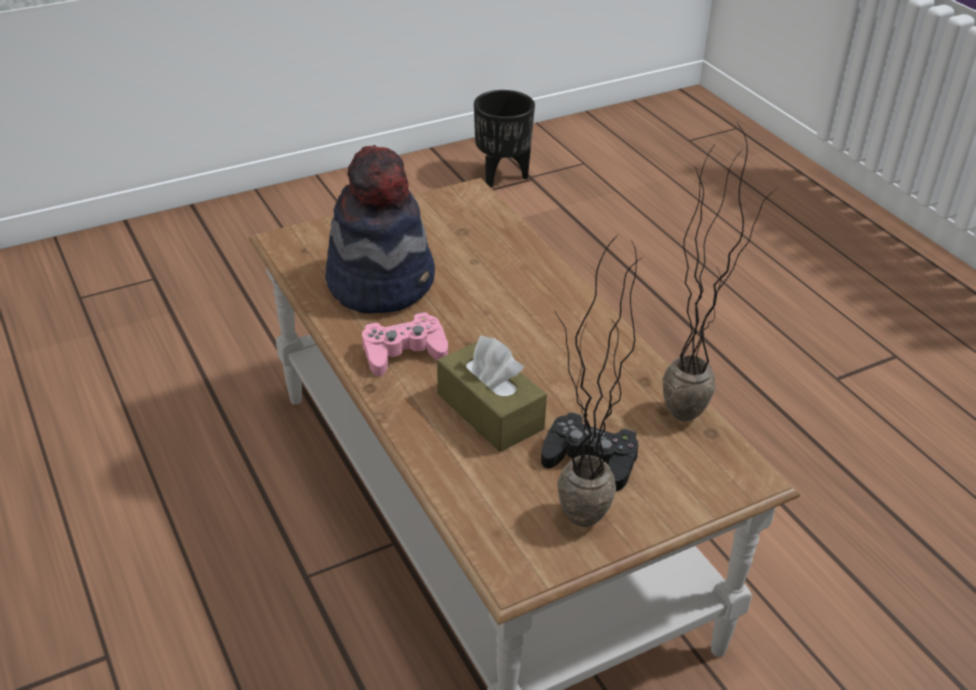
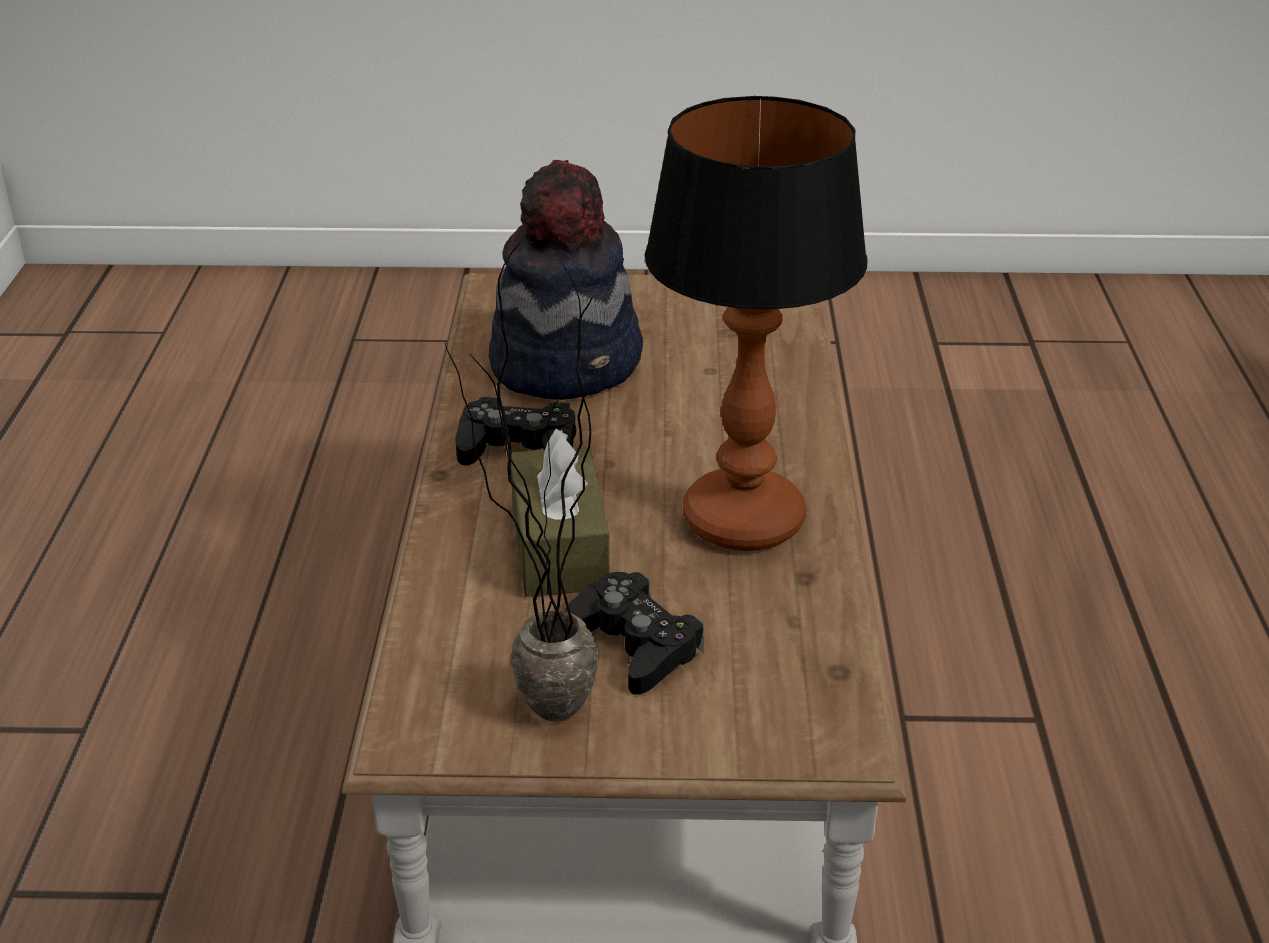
camera: 30 degrees right, 5 degrees down
(404, 352) = (518, 448): pink game controller -> black game controller
(503, 176) = (991, 331): black planter -> none
(578, 356) = (741, 519): none -> table lamp
(694, 407) = (845, 632): potted plant -> none

